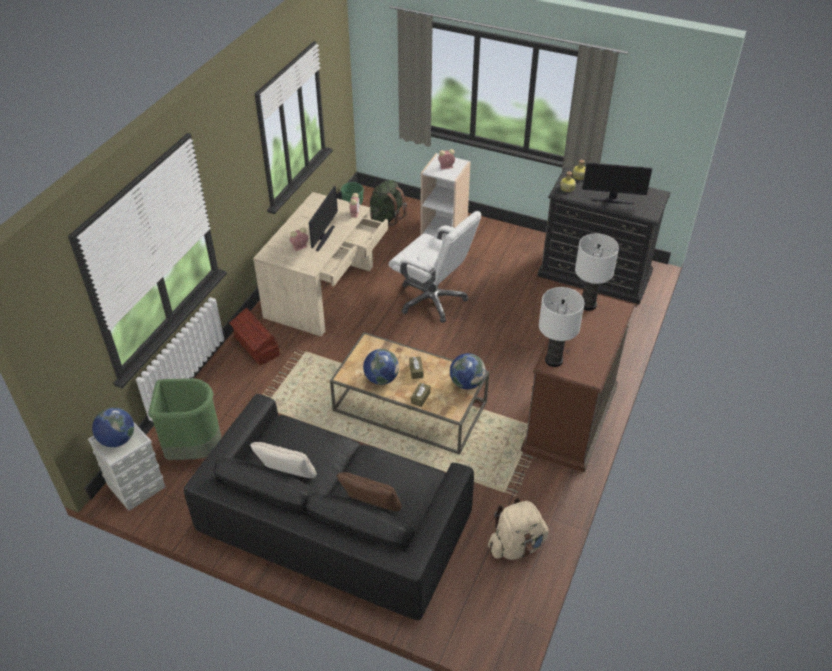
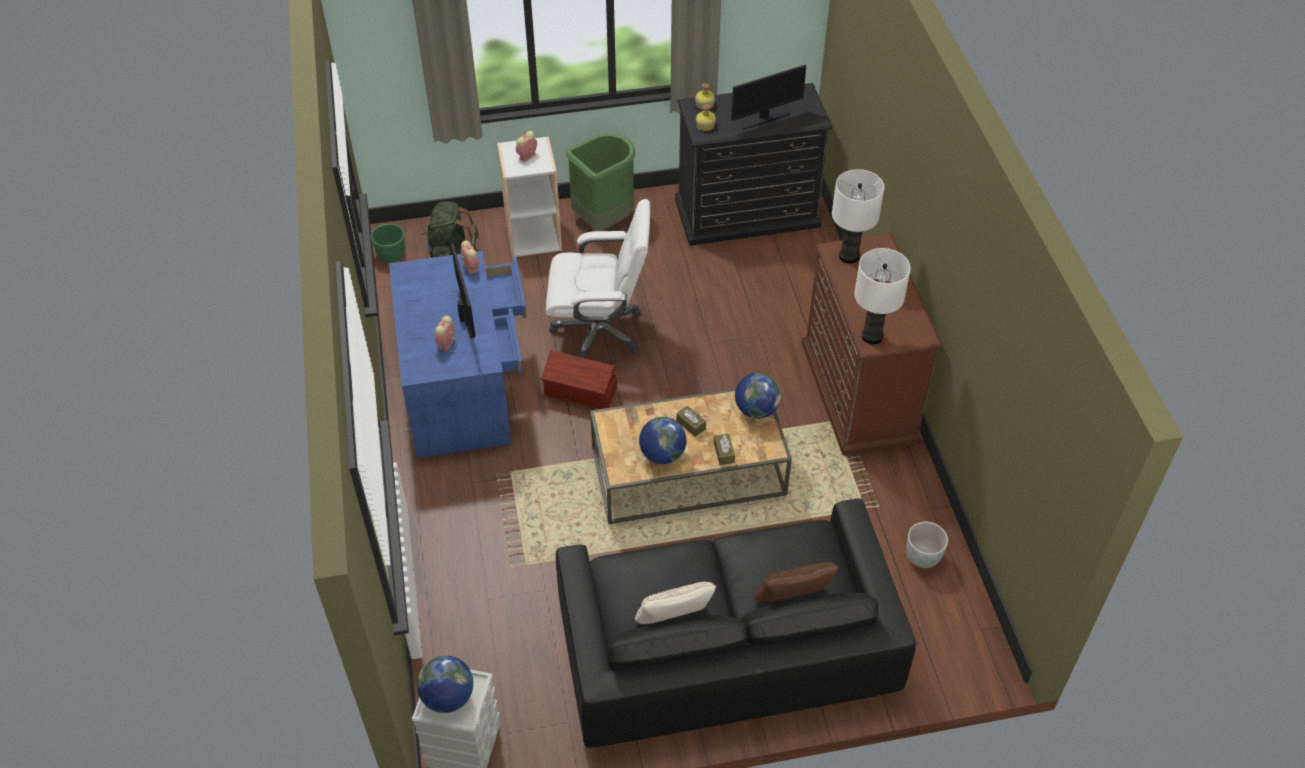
camera: 35 degrees left, 5 degrees up
(194, 450) = (492, 663): green trash can -> green trash can (604, 221)
(256, 347) = (445, 498): brown storage box -> brown storage box (581, 392)
(326, 292) = (465, 386): beige desk -> blue desk
(516, 545) = (922, 557): beige backpack -> grey planter

